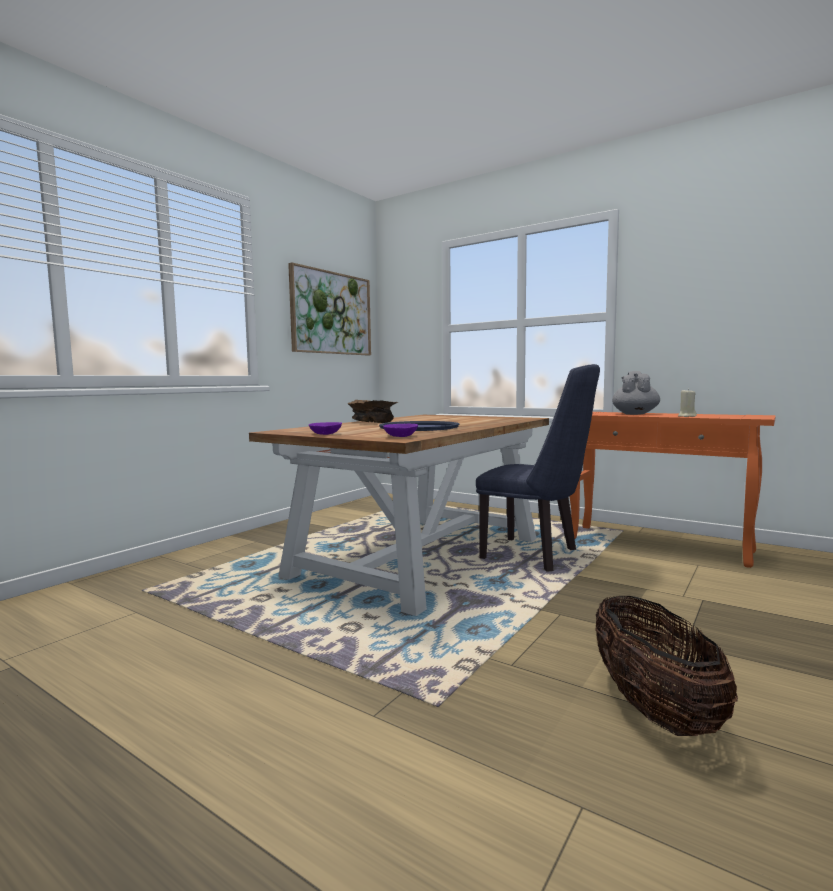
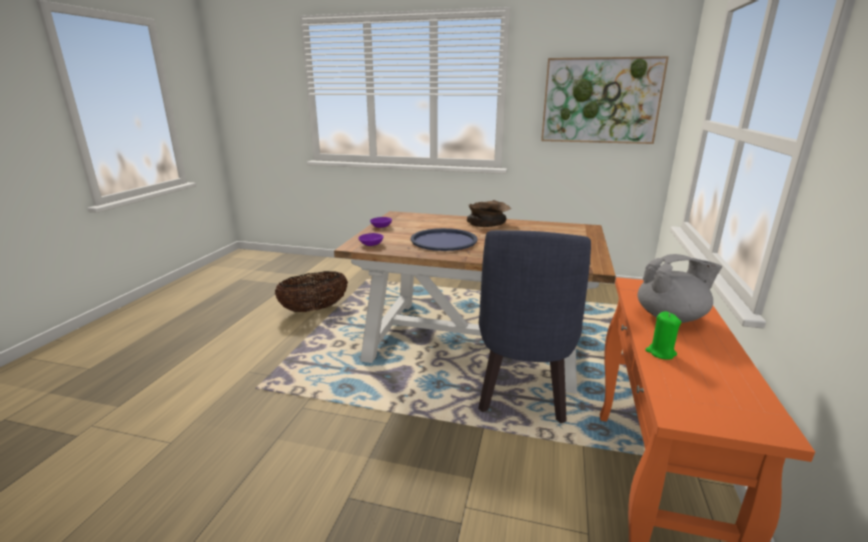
camera: 70 degrees right, 15 degrees up
(654, 709) = (250, 472): basket -> basket (314, 309)
(686, 416) = (660, 352): beige candle -> green candle

